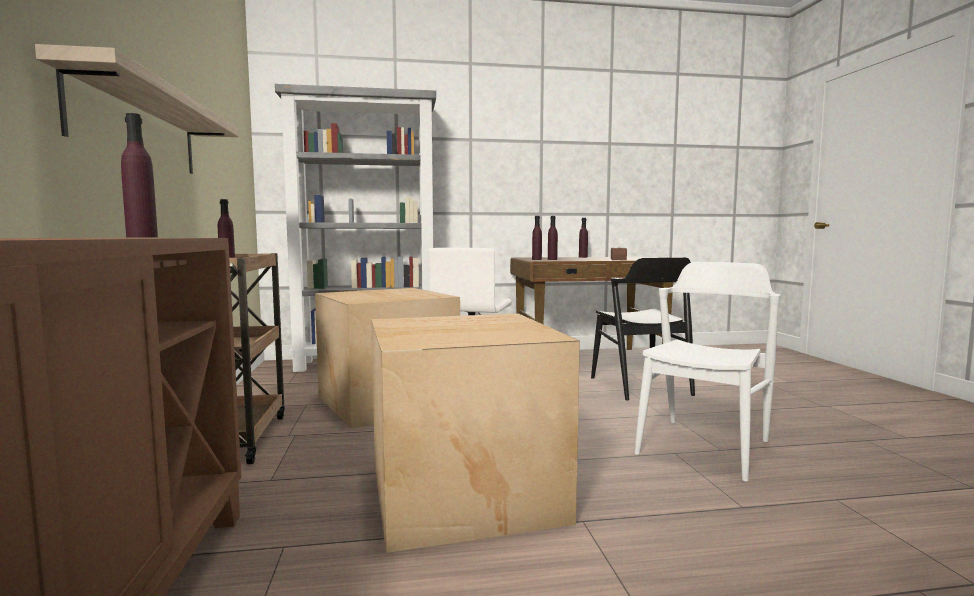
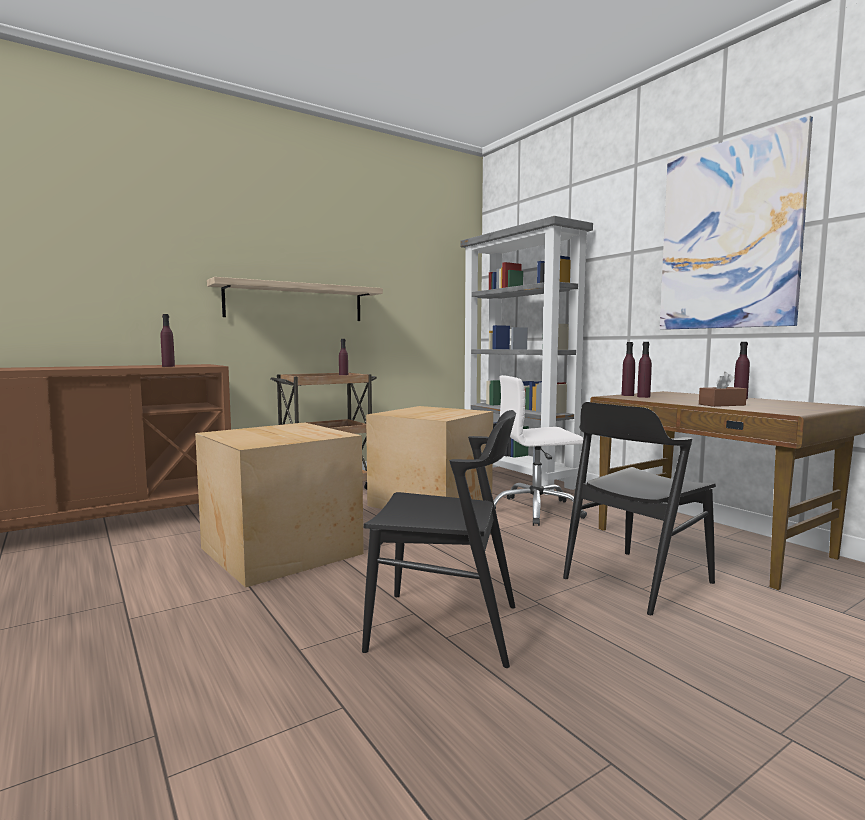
camera: 65 degrees right, 0 degrees up
(553, 141) = (728, 236): none -> picture
(704, 447) = (445, 627): white chair -> black chair

